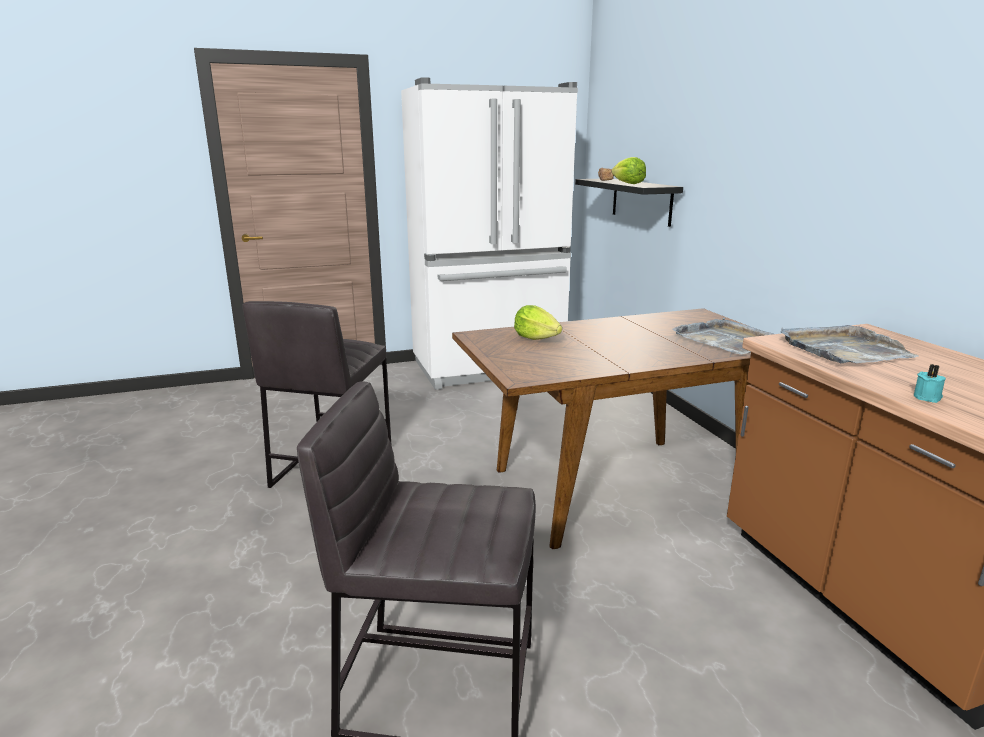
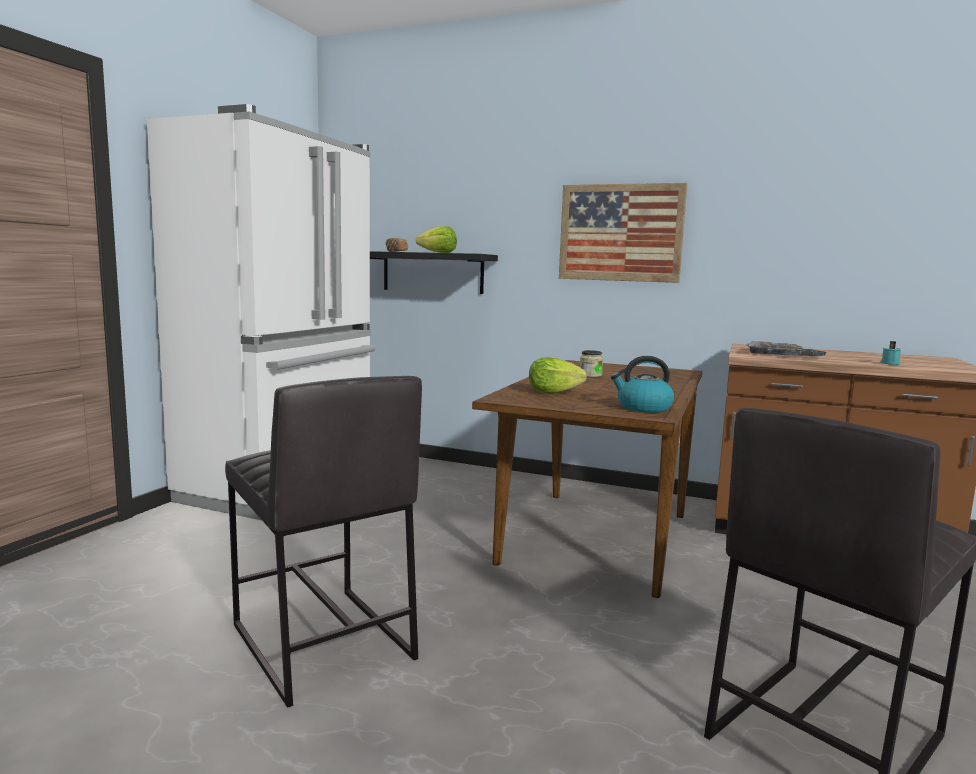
camera: 50 degrees left, 10 degrees down
(542, 370) = (643, 408): none -> kettle
(645, 329) = (590, 375): none -> jar
(727, 340) = (652, 373): grey tray -> none
(779, 167) = (620, 233): none -> picture

